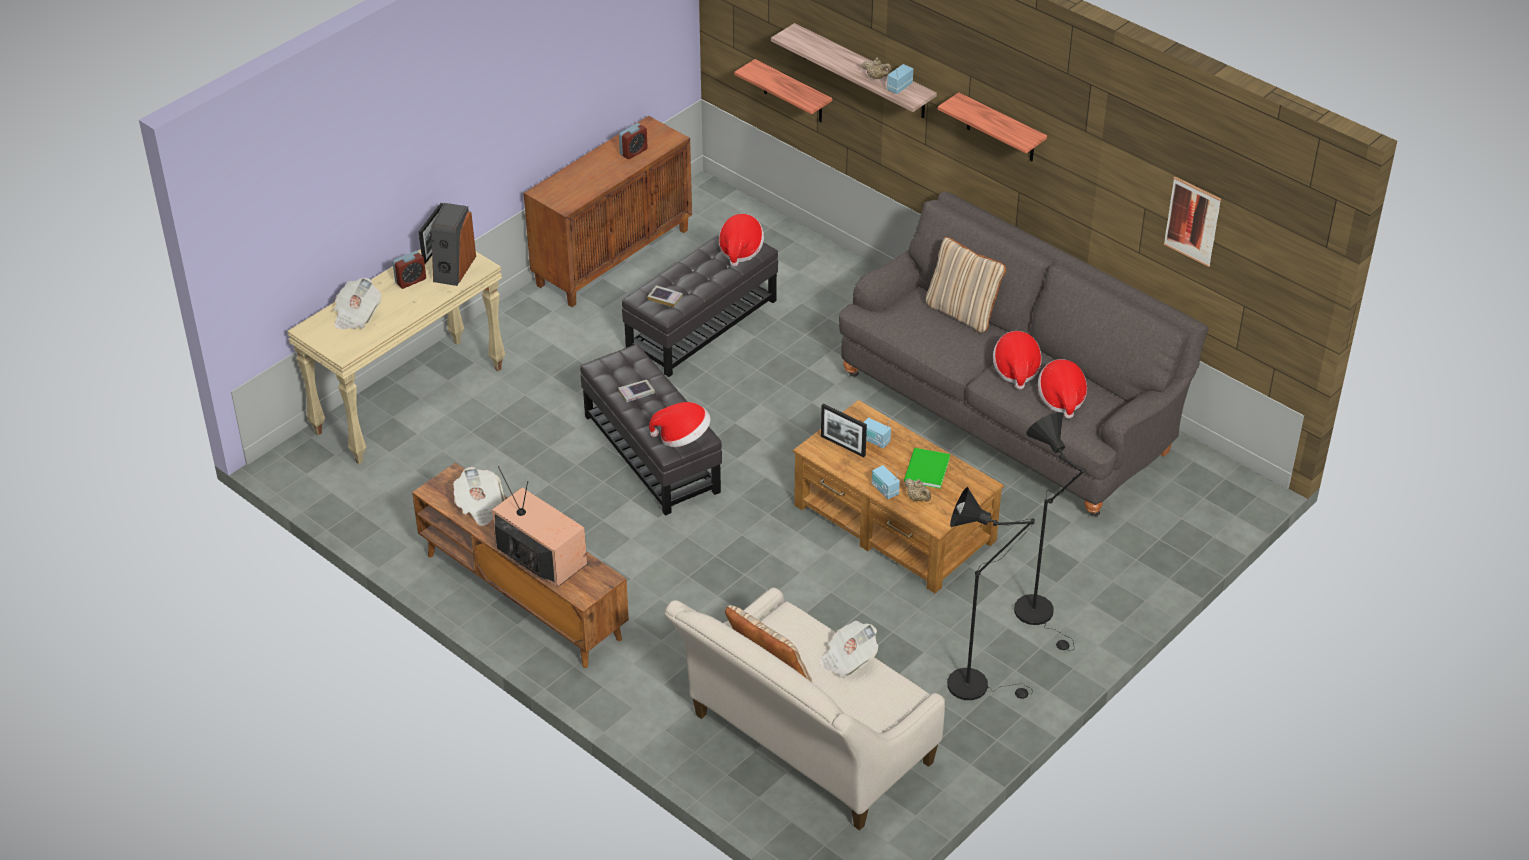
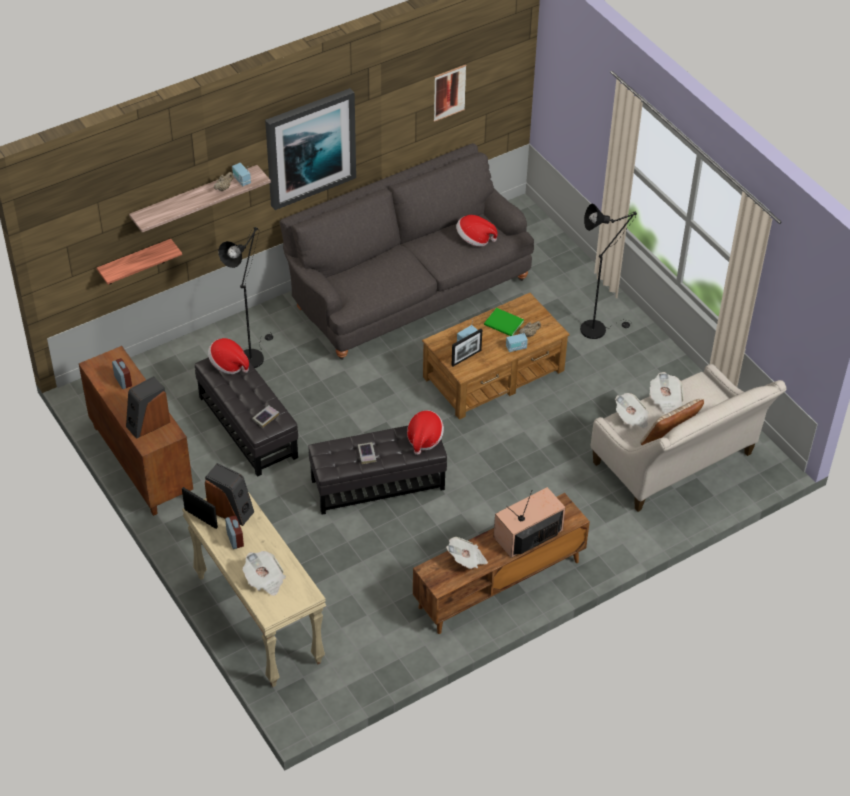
camera: 75 degrees left, 5 degrees up
(574, 185) = (148, 423): none -> speaker
(797, 628) = (631, 418): none -> newspaper
(962, 312) = (368, 262): beige pillow -> none
(976, 685) = (647, 372): black floor lamp -> black floor lamp (252, 355)
(1001, 129) = (310, 147): shelf -> picture
(1016, 370) = (440, 251): hat -> none

